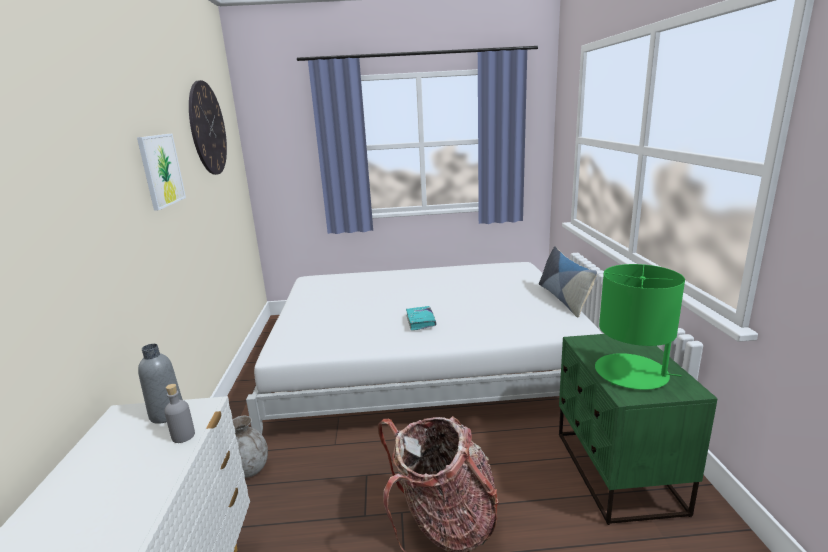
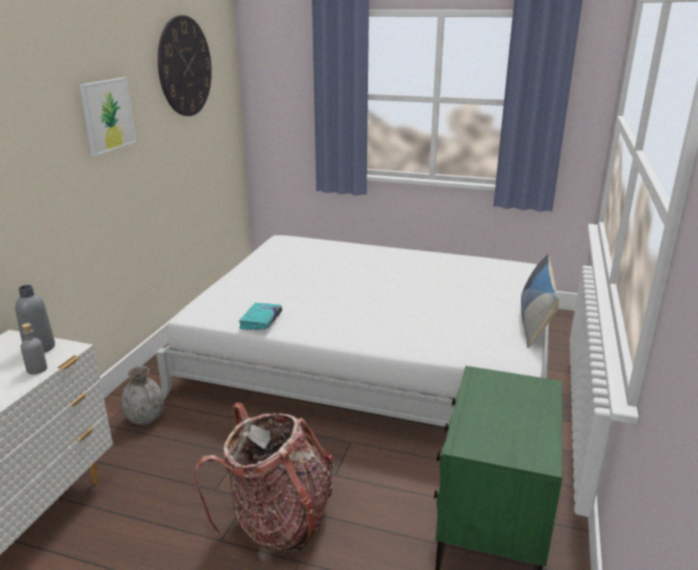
camera: 20 degrees right, 5 degrees up
(421, 322) = (351, 312): turquoise book -> turquoise book (261, 321)
(632, 373) = (496, 424): green table lamp -> none

